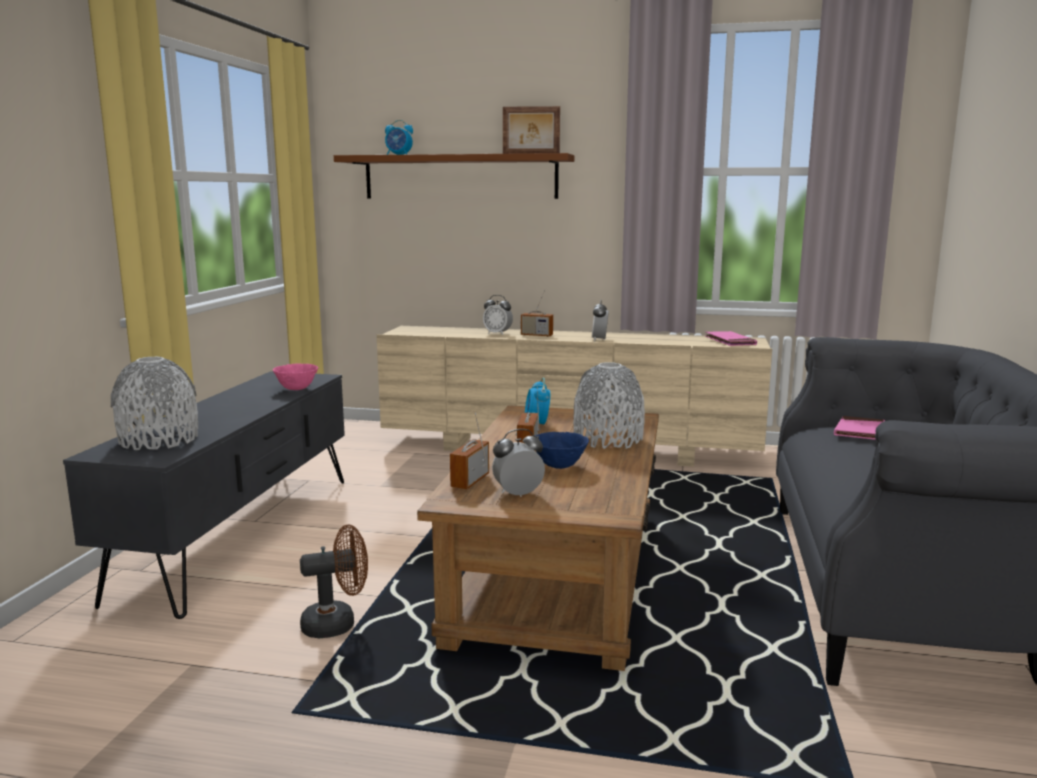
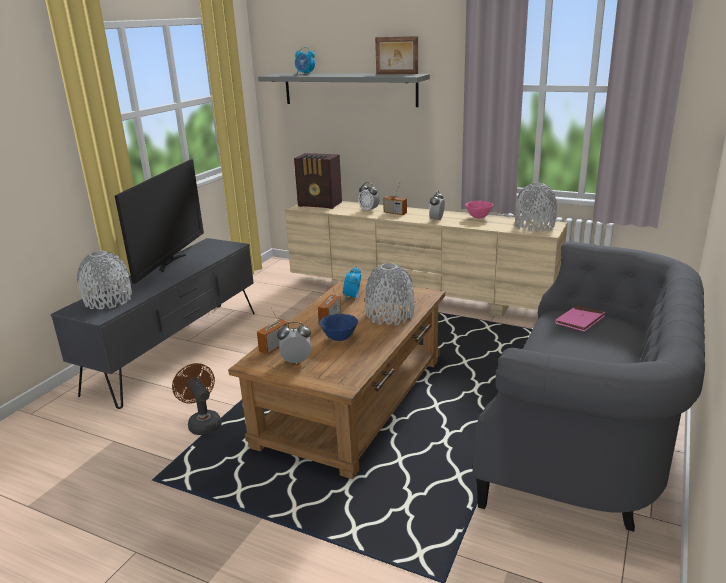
camera: 15 degrees right, 10 degrees up
(232, 397) = (170, 263): none -> television
(297, 389) = (212, 257): pink bowl -> pink bowl (479, 217)
(337, 624) = (202, 423): brown fan -> brown fan turned 120 degrees counterclockwise
(423, 330) = (320, 204): none -> radio
(460, 177) = (349, 89): brown shelf -> grey shelf
(730, 341) = (534, 226): pink book -> grey vase

